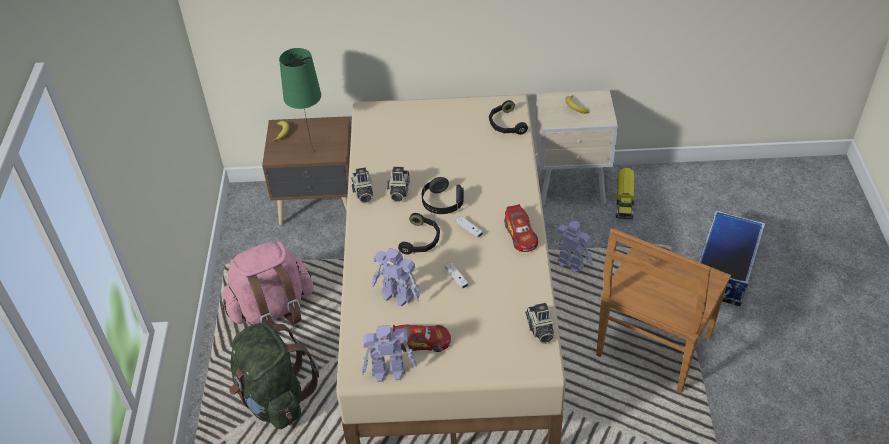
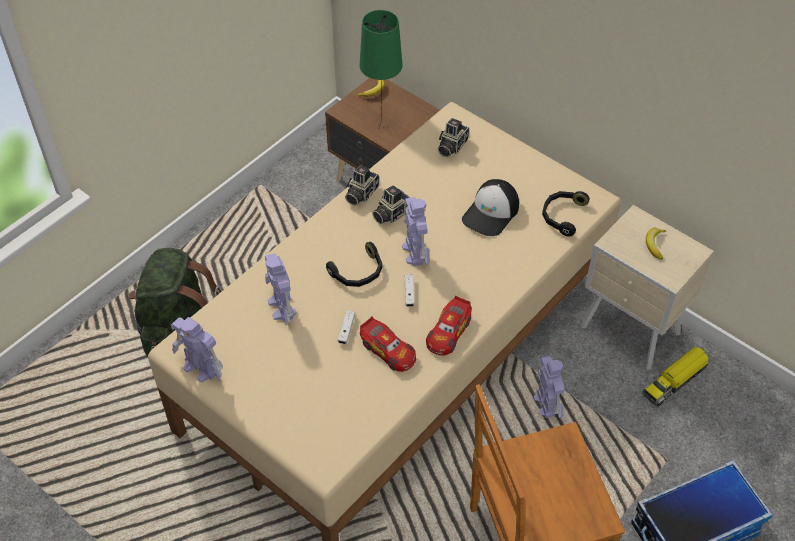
camera: 40 degrees right, 5 degrees up
(272, 310) = (253, 252): pink backpack -> none
(422, 341) = (254, 363): toy car -> toy car (388, 350)
(442, 203) = (415, 252): black headphones -> toy robot
(462, 150) = (491, 213): none -> cap
(540, 330) = (359, 433): camera -> camera (451, 146)

